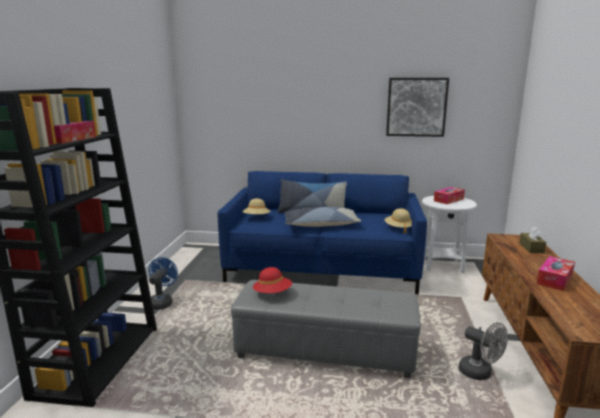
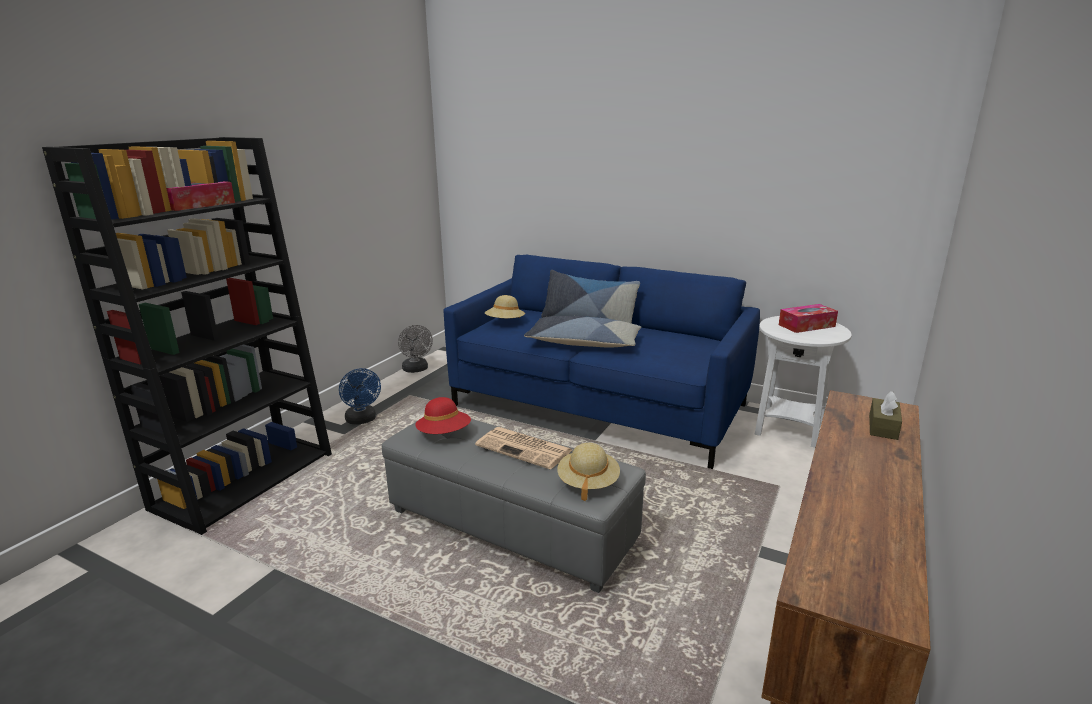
camera: 20 degrees right, 5 degrees up
(162, 302) = (362, 420): blue fan -> blue fan turned 120 degrees clockwise
(335, 293) = (525, 448): none -> newspaper
(399, 228) = (696, 363): beige hat -> beige hat (588, 483)
(416, 107) = (771, 167): picture -> none
(480, 373) = (713, 612): grey fan -> grey fan (416, 370)
(554, 279) = (865, 489): tissue box -> none

